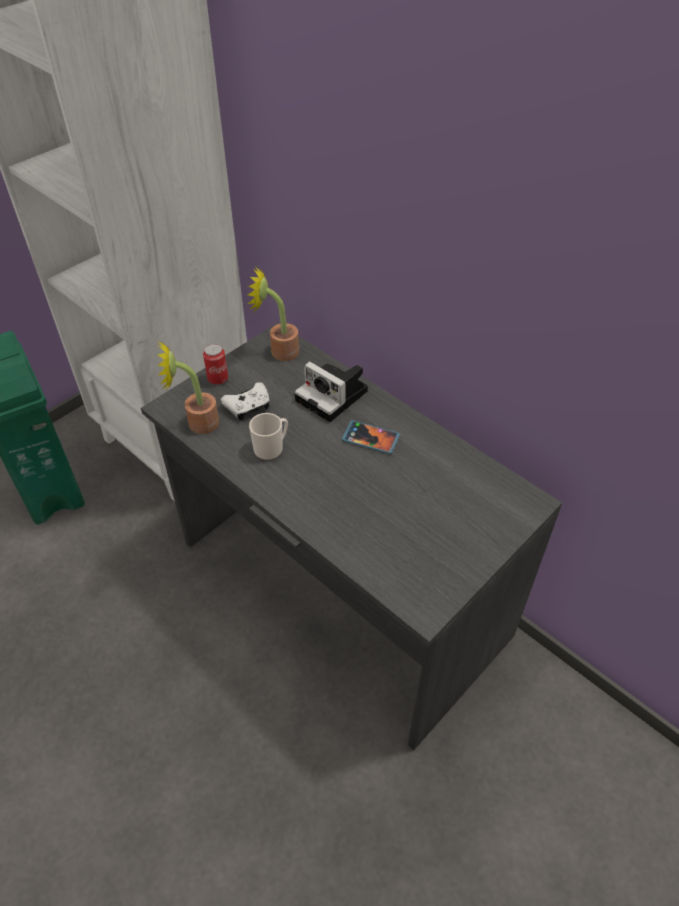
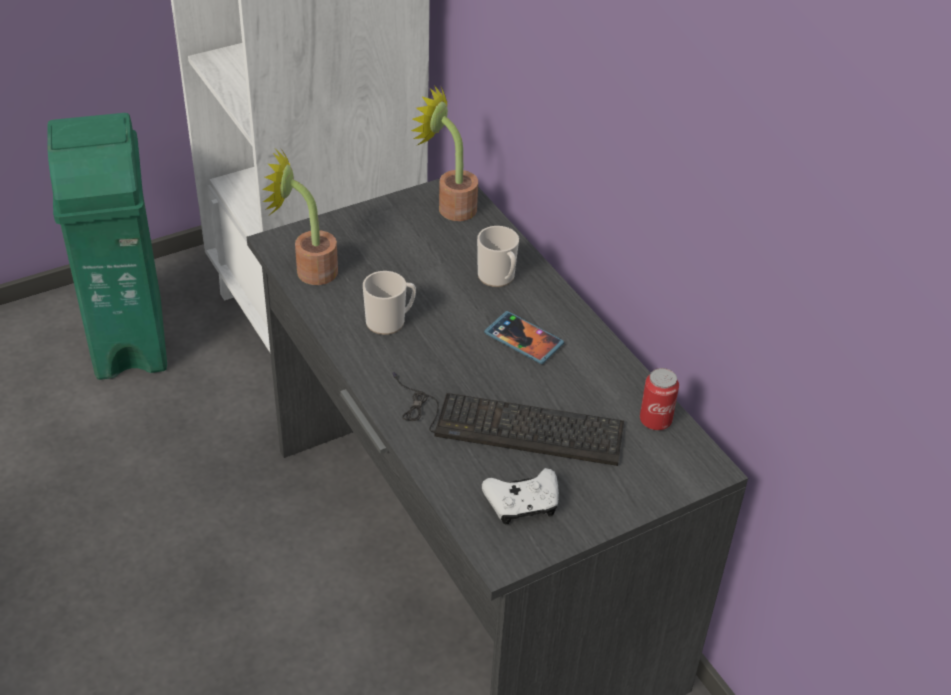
camera: 15 degrees right, 5 degrees down
(218, 379) = (357, 223): can -> can (655, 420)
(248, 407) = (381, 265): white game controller -> white game controller (522, 504)
(334, 396) = (498, 278): camera -> mug
(385, 506) = (506, 423): none -> keyboard

